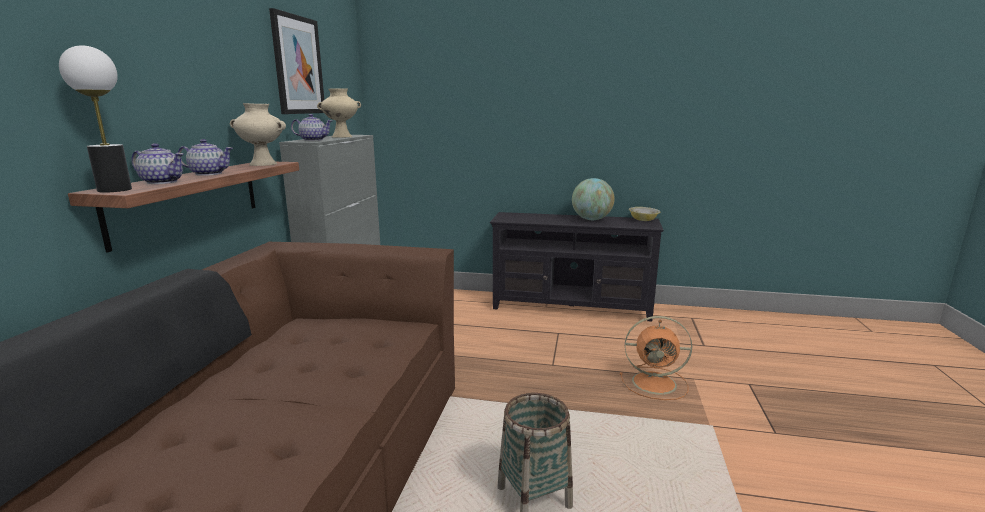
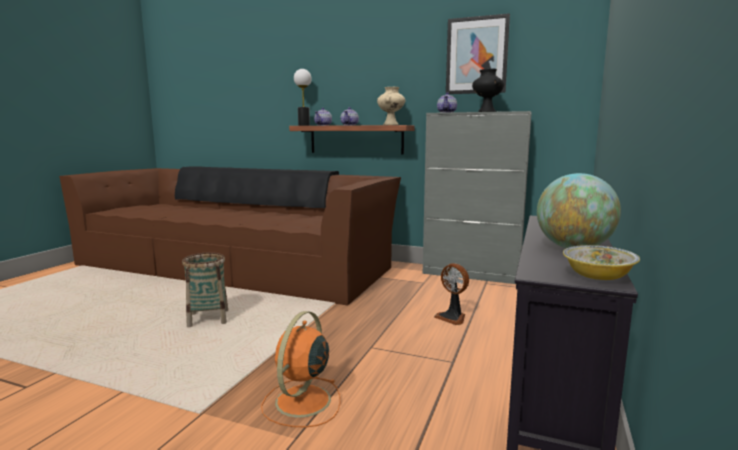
camera: 100 degrees right, 5 degrees down
(341, 137) = (486, 111): beige vase -> black vase
(475, 333) = (452, 317): none -> fan

